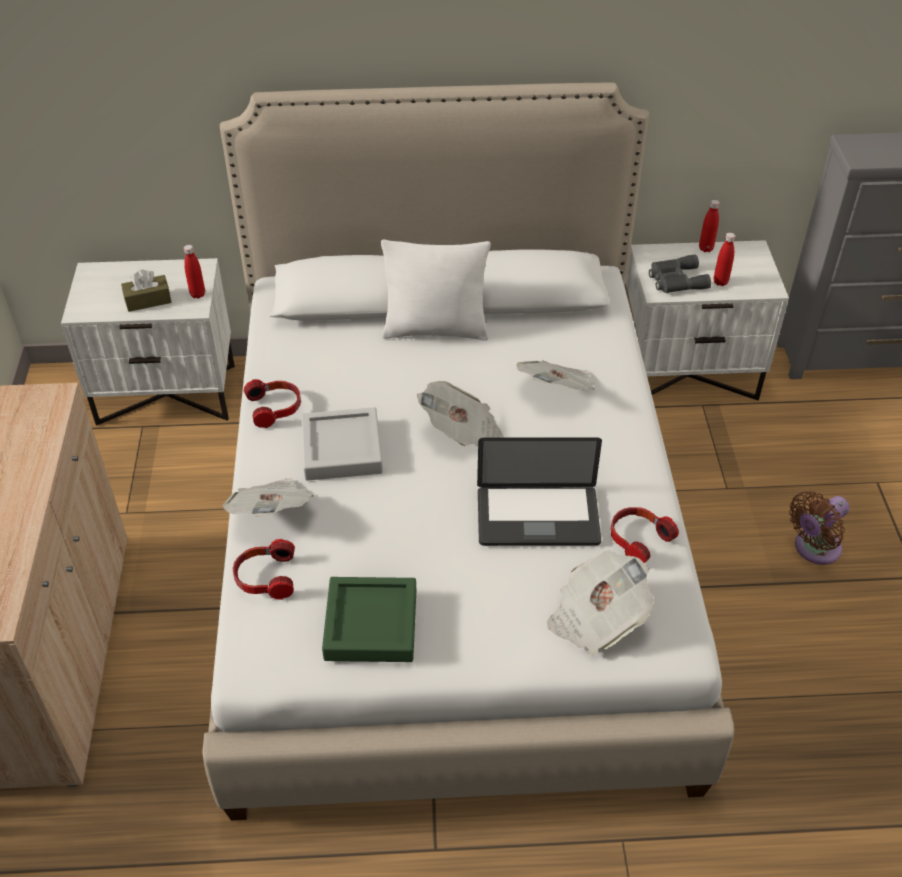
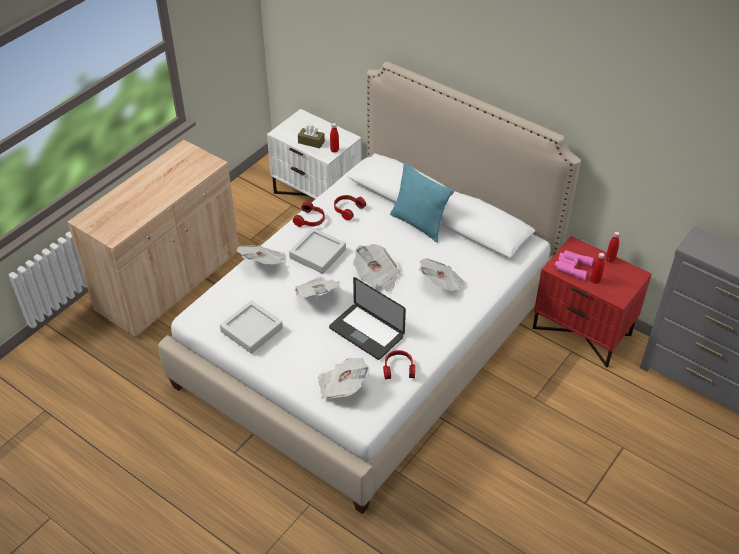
camera: 40 degrees right, 0 degrees up
(265, 577) = (233, 287): headphones -> headphones (347, 210)
(371, 625) = (251, 330): green tray -> grey tray
(410, 509) = (317, 295): none -> newspaper
(435, 330) = (418, 224): white pillow -> turquoise pillow
(675, 280) = (571, 266): grey binoculars -> pink binoculars
(687, 374) = (582, 331): white nightstand -> red nightstand
(813, 549) = (545, 454): brown fan -> none

